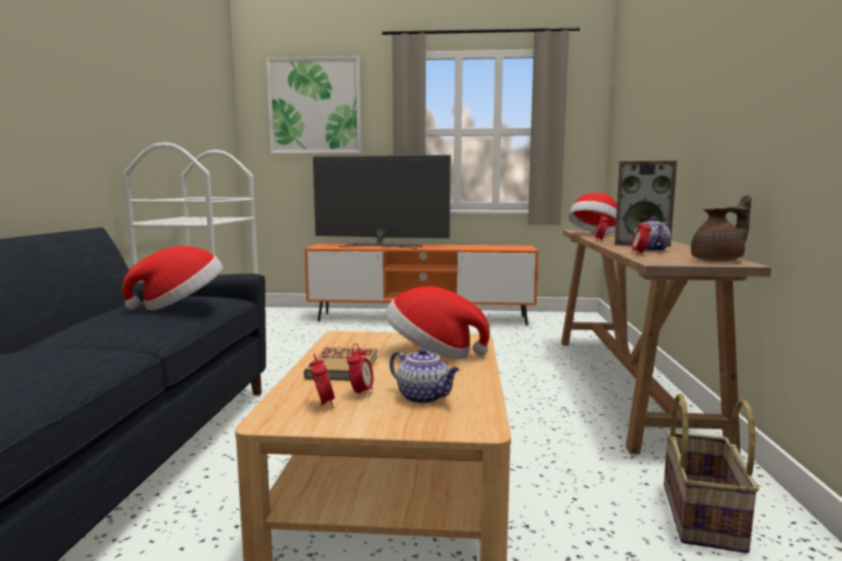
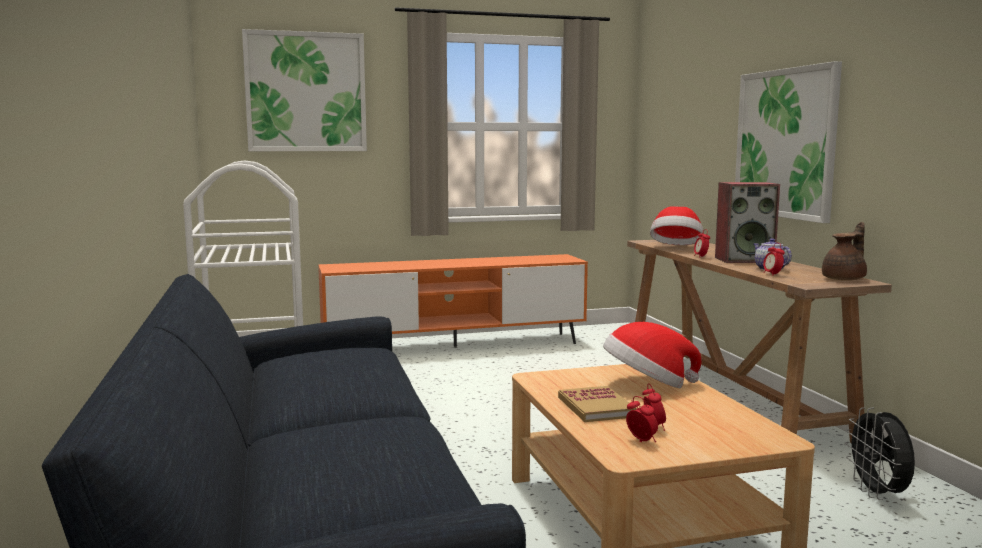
camera: 20 degrees left, 0 degrees up
(180, 305) = (366, 362): hat -> none
(381, 246) = (407, 264): television -> none
(424, 397) = (707, 424): teapot -> none
(698, 120) = (785, 143): none -> picture
(704, 517) = (878, 494): basket -> black fan

